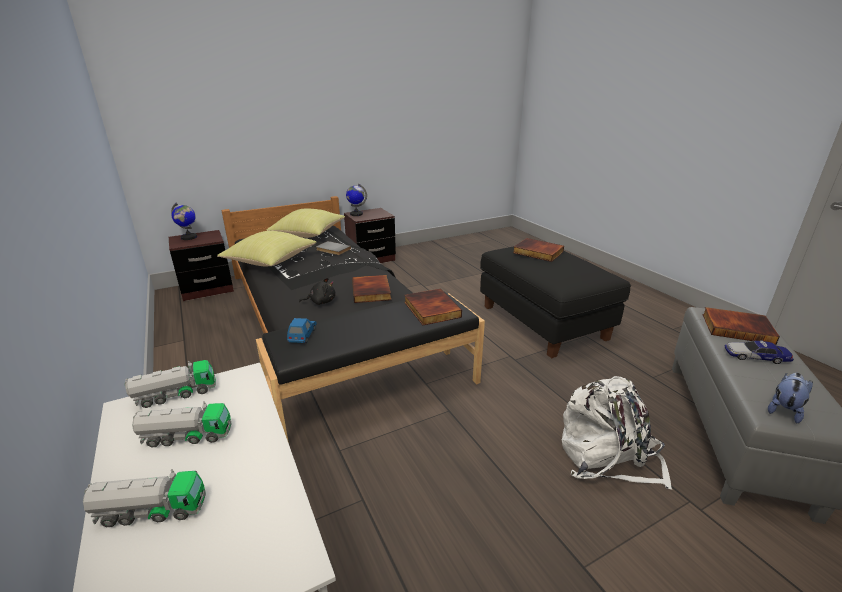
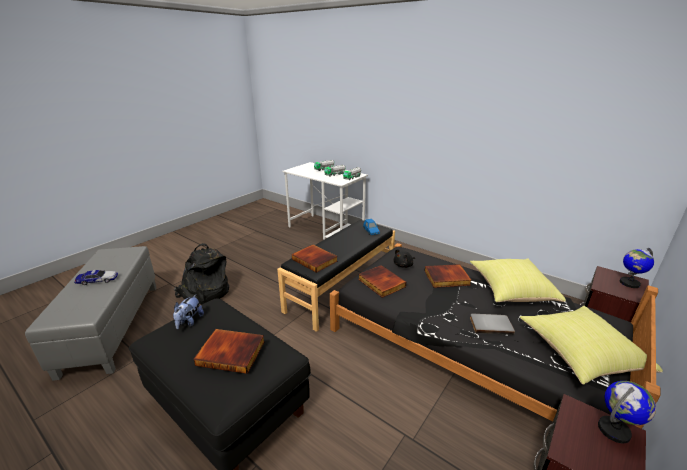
camera: 155 degrees right, 0 degrees up
(607, 456) = (205, 292): white backpack -> black backpack
(737, 328) = (78, 303): book -> book (446, 278)
(784, 410) = (122, 253): plush toy -> plush toy (189, 322)

